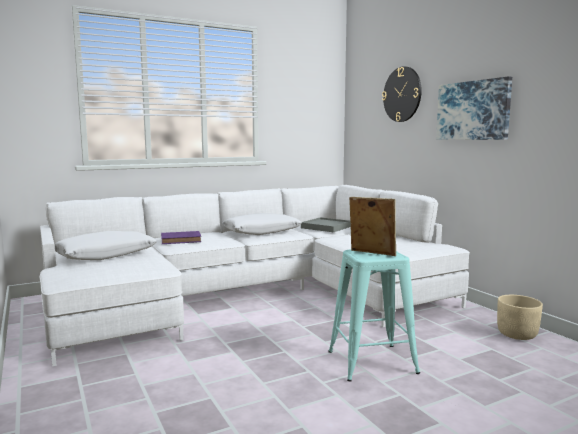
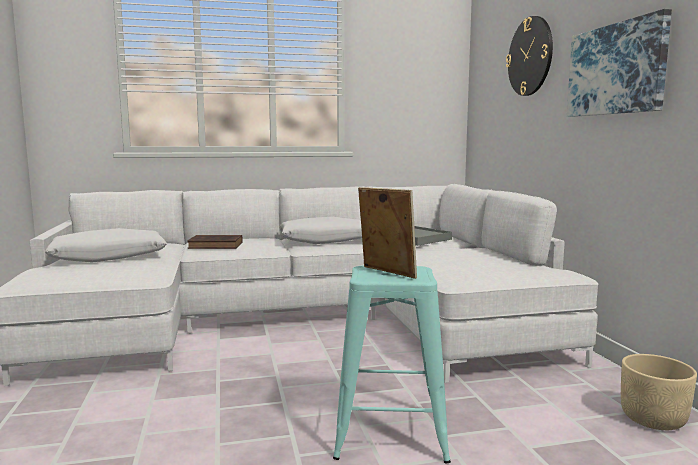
camera: 15 degrees right, 0 degrees up
(182, 240) = (217, 245): purple book -> brown book

